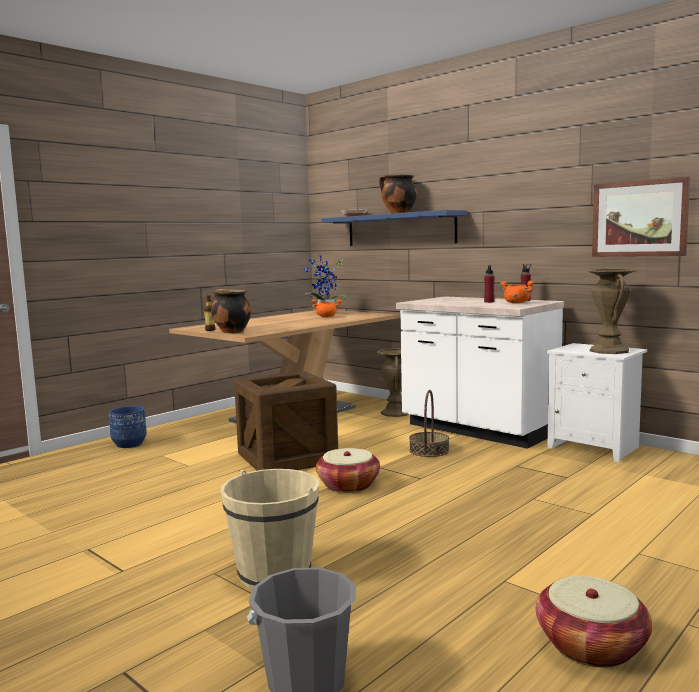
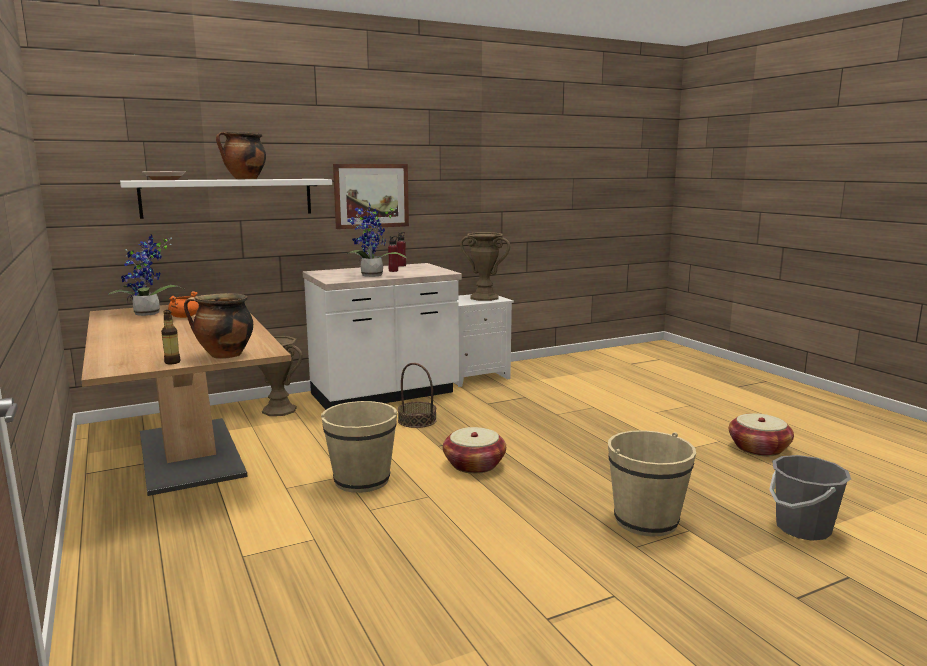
camera: 70 degrees left, 5 degrees up
(129, 444) = (141, 581): blue planter -> none
(287, 458) = (361, 480): crate -> beige bucket
(400, 229) = (228, 197): blue shelf -> white shelf
(450, 302) = (371, 276): none -> potted plant
(516, 303) = (418, 269): orange cooking pot -> none
(639, 218) = (477, 192): picture -> picture (371, 196)

